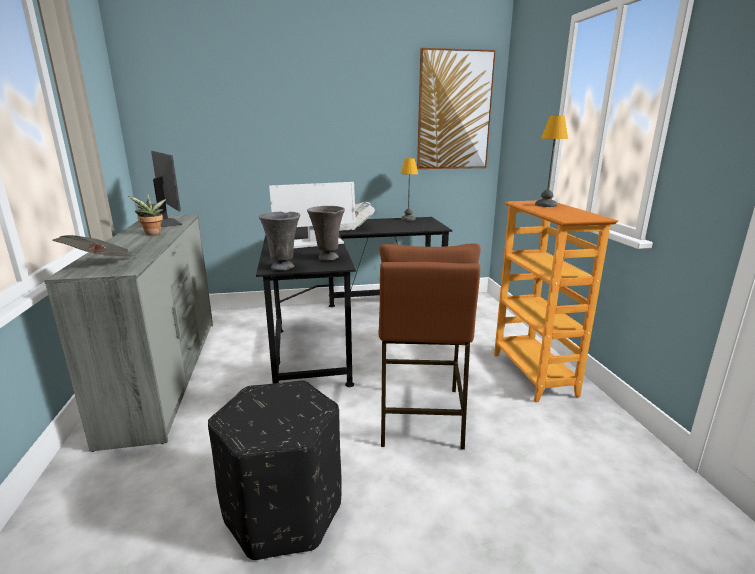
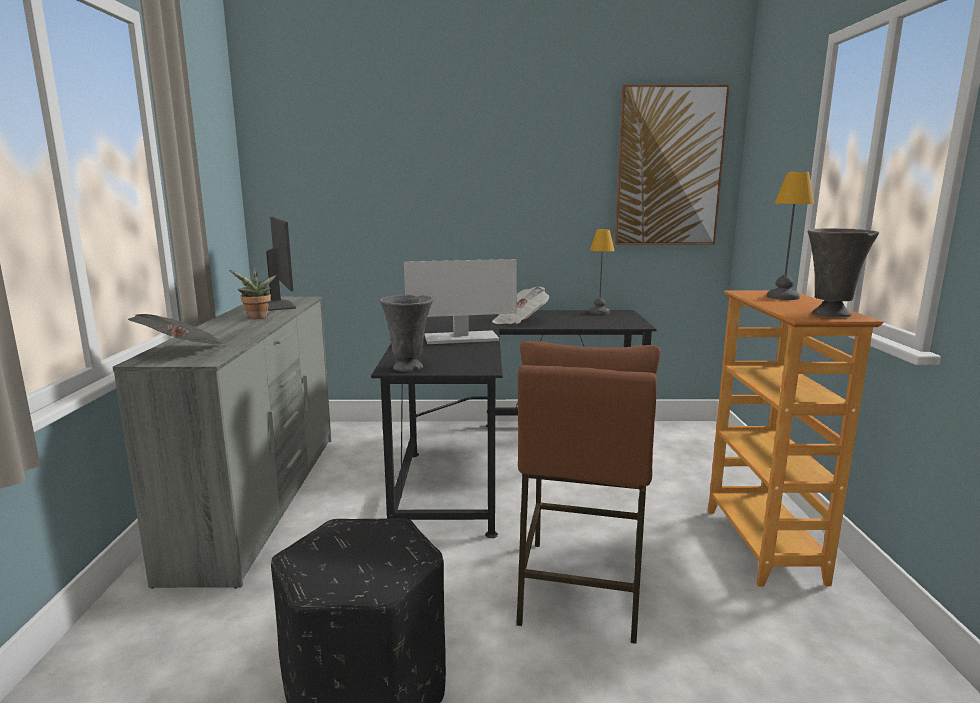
camera: 10 degrees right, 5 degrees down
(327, 258) = (470, 358): grey vase -> grey vase (830, 315)

